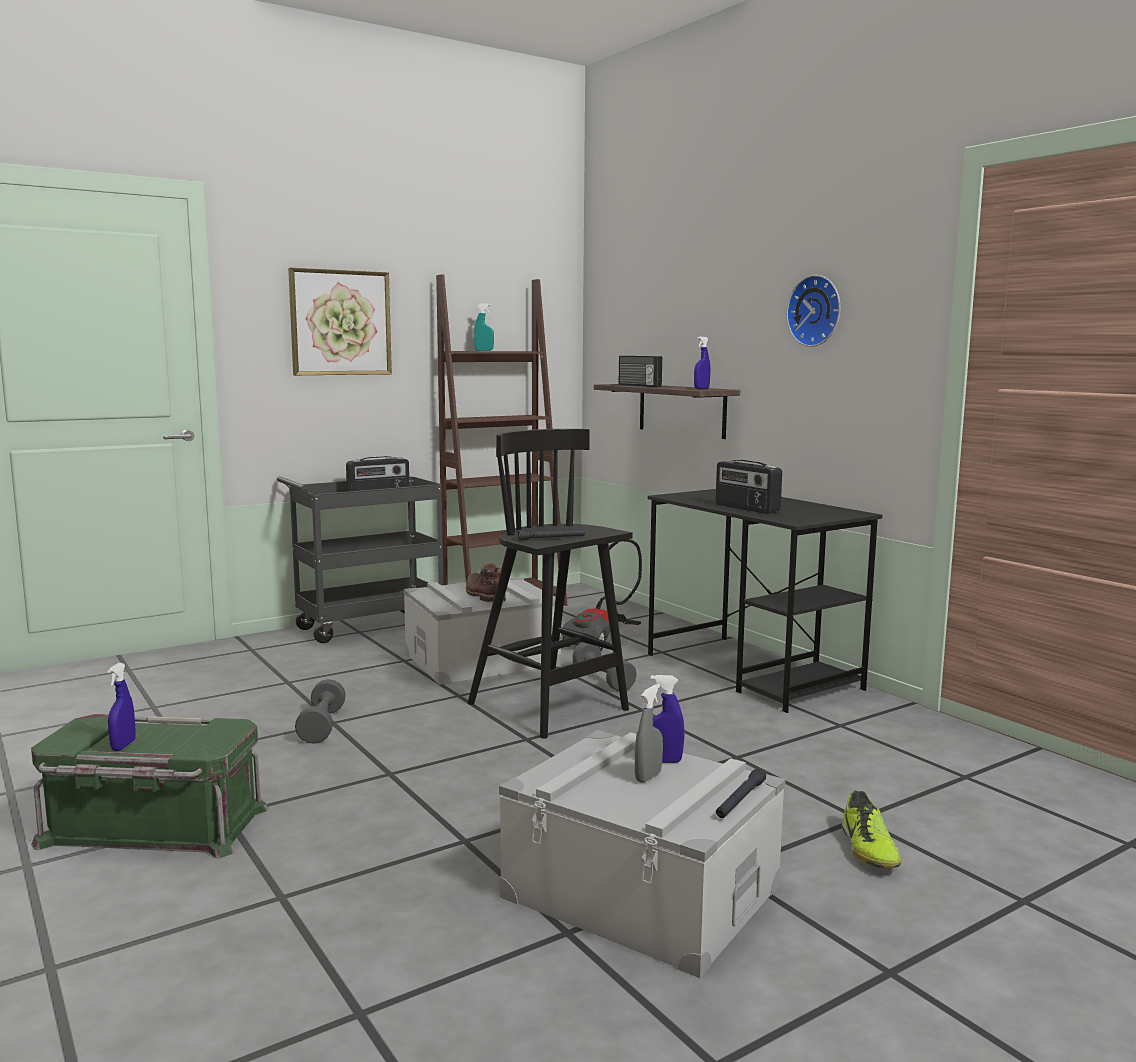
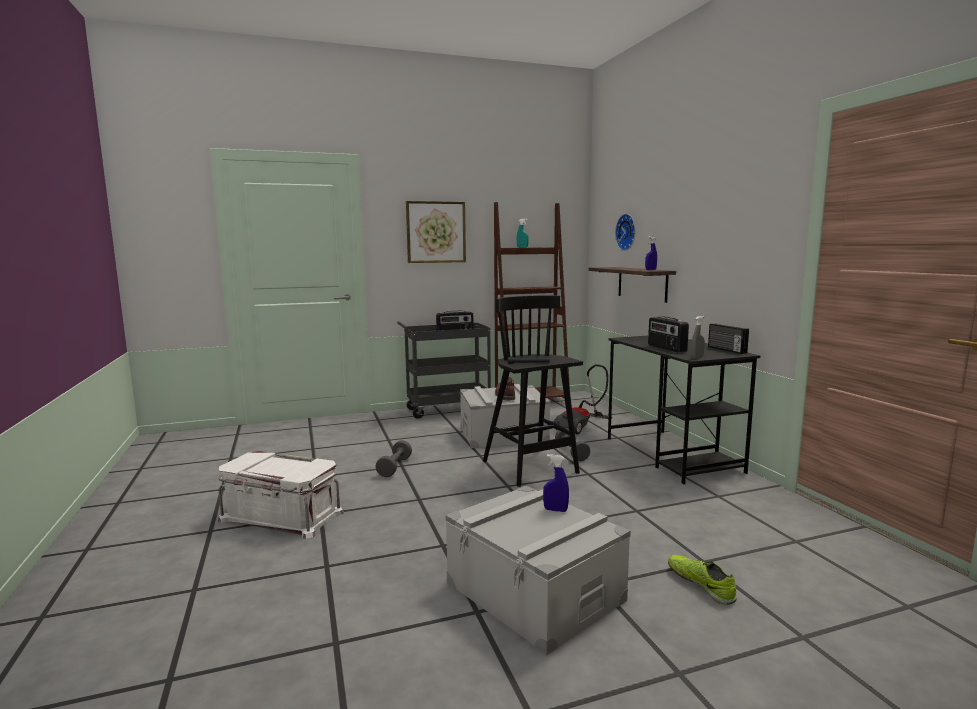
camera: 15 degrees right, 0 degrees up
(123, 746) = (262, 470): blue spray bottle -> none
(152, 827) = (280, 516): green storage box -> white storage box
(638, 385) = (614, 268): radio -> radio (726, 350)
(648, 777) = (540, 519): grey spray bottle -> grey spray bottle (697, 358)
(740, 800) = (591, 541): black flashlight -> none
(816, 311) = (723, 218): wall clock -> wall clock (627, 232)
(868, 850) = (700, 584): shoe -> shoe turned 135 degrees clockwise

